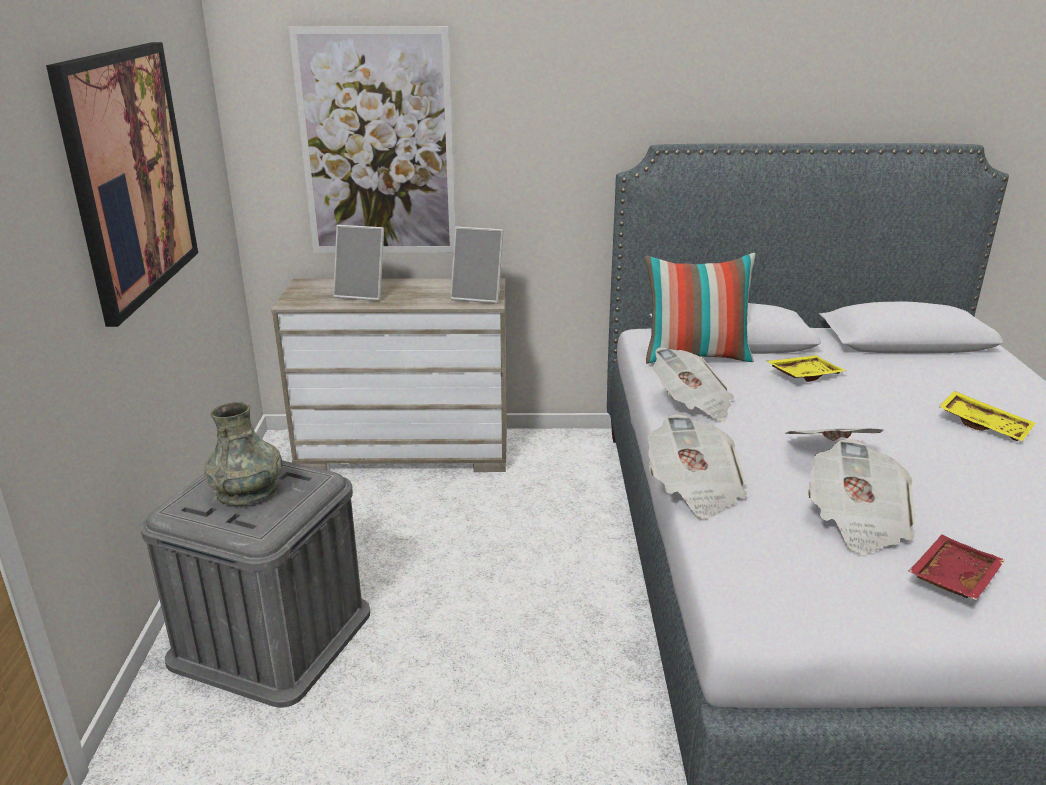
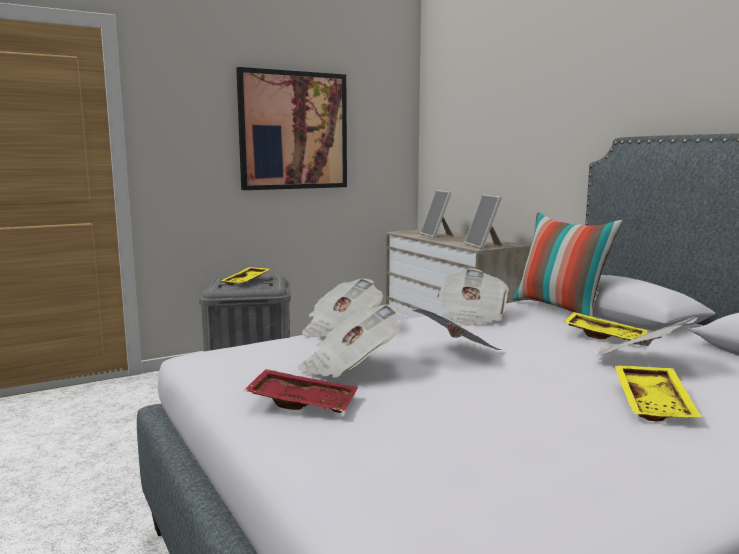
camera: 60 degrees right, 15 degrees down
(248, 491) = (247, 281): grey vase -> yellow tray
(377, 145) = (475, 144): picture -> none
(883, 391) = (638, 362): none -> newspaper

